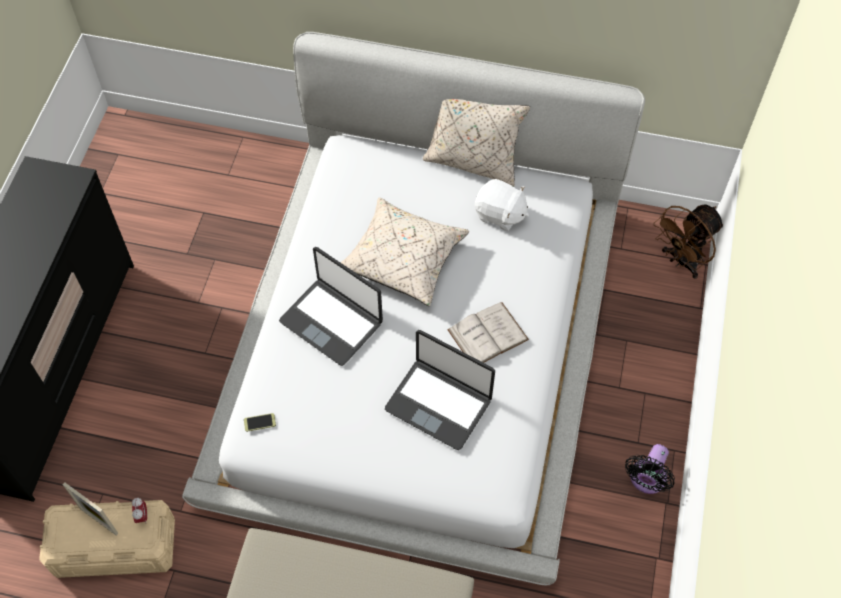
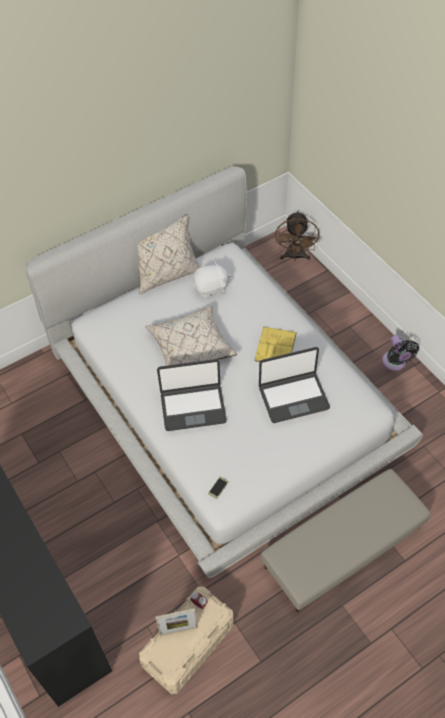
camera: 45 degrees left, 5 degrees down
(487, 334) = (275, 346): white book -> yellow book

